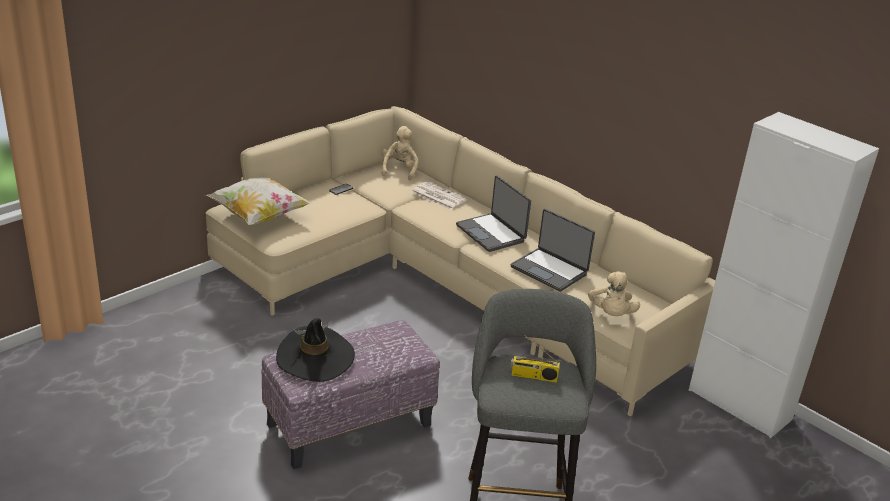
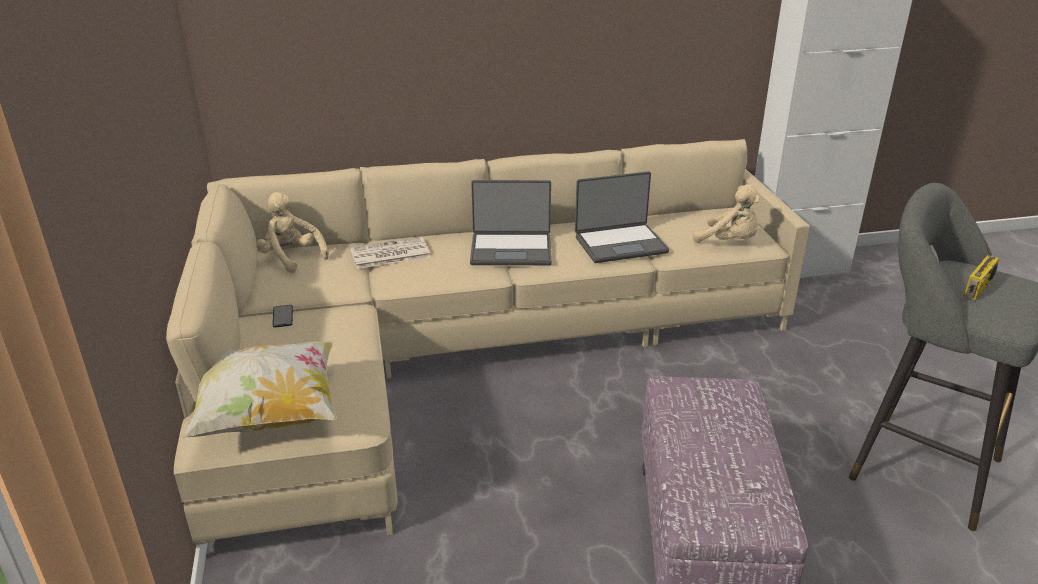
camera: 55 degrees left, 0 degrees up
(315, 358) = (714, 482): black hat -> none

